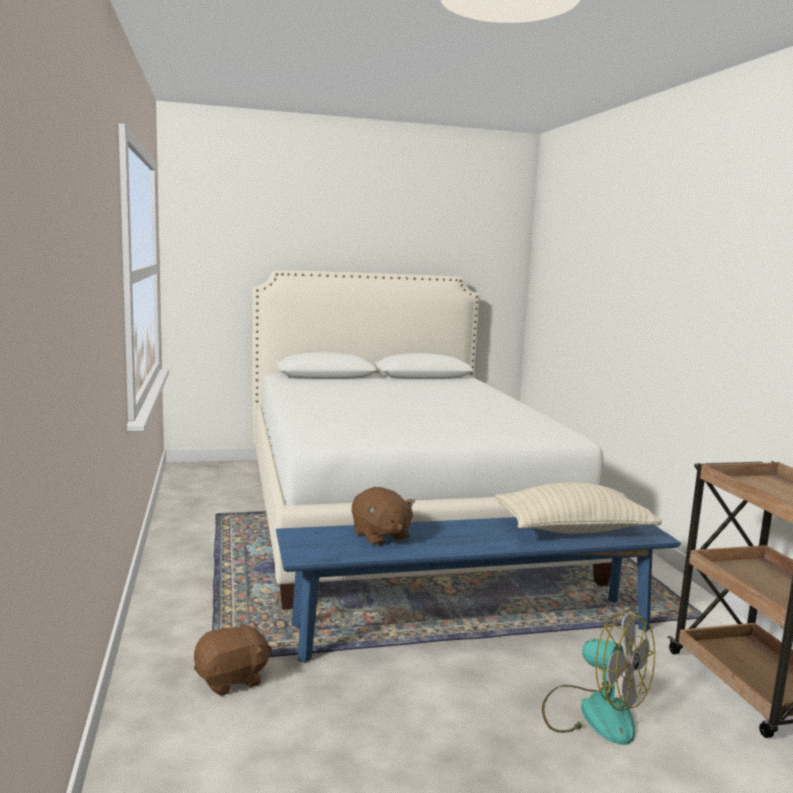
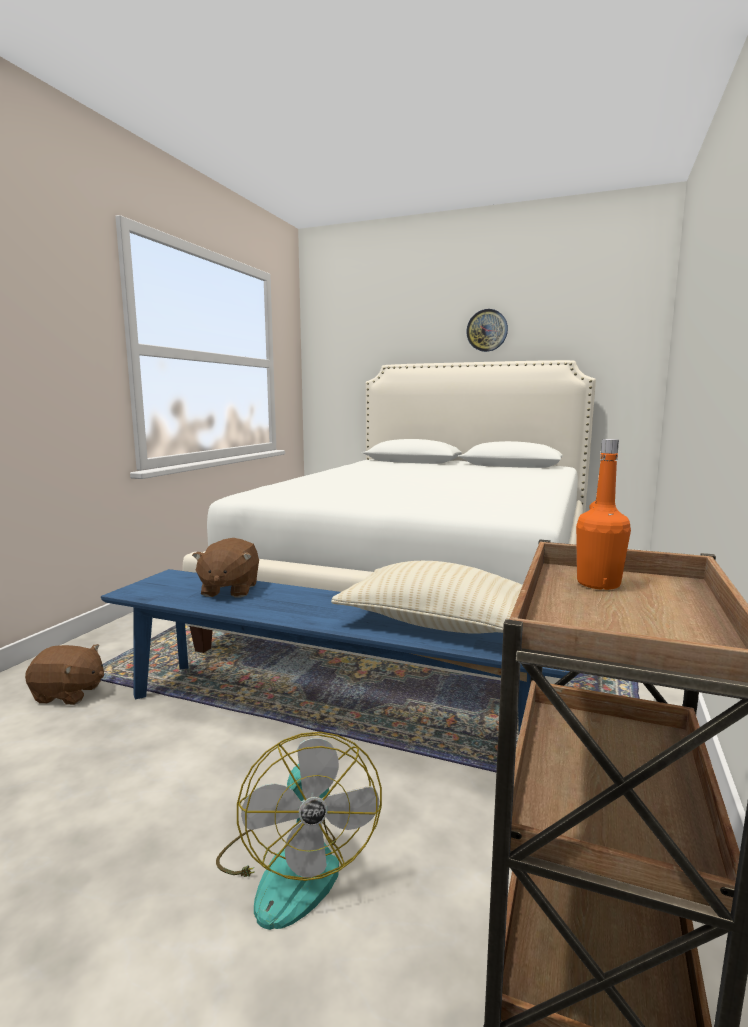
camera: 35 degrees right, 0 degrees up
(379, 241) = (487, 330): none -> wall clock
(753, 485) = (598, 584): none -> orange bottle

